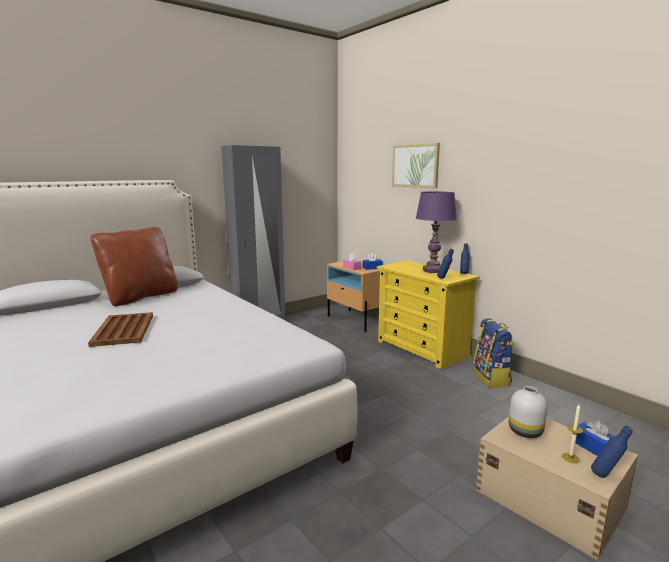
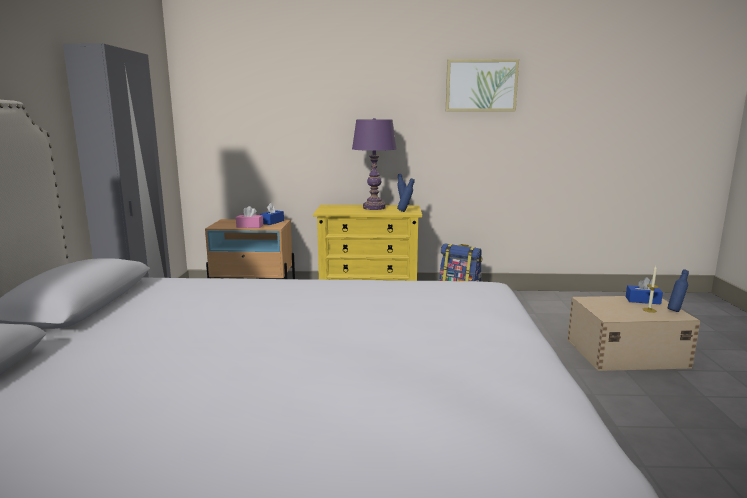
camera: 50 degrees left, 0 degrees up
(123, 330) = (267, 354): brown tray -> none
(140, 297) = (106, 321): brown pillow -> none
(415, 166) = (319, 91): picture -> picture (481, 85)
(524, 432) = (606, 308): white vase -> none

